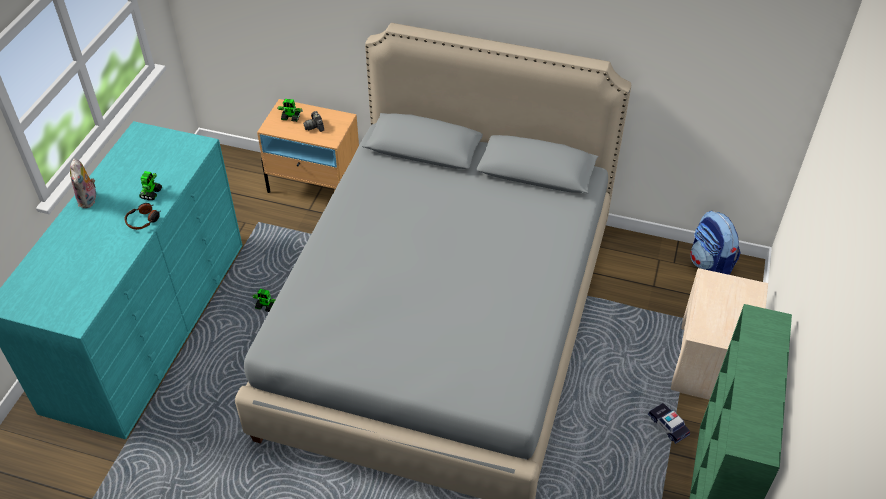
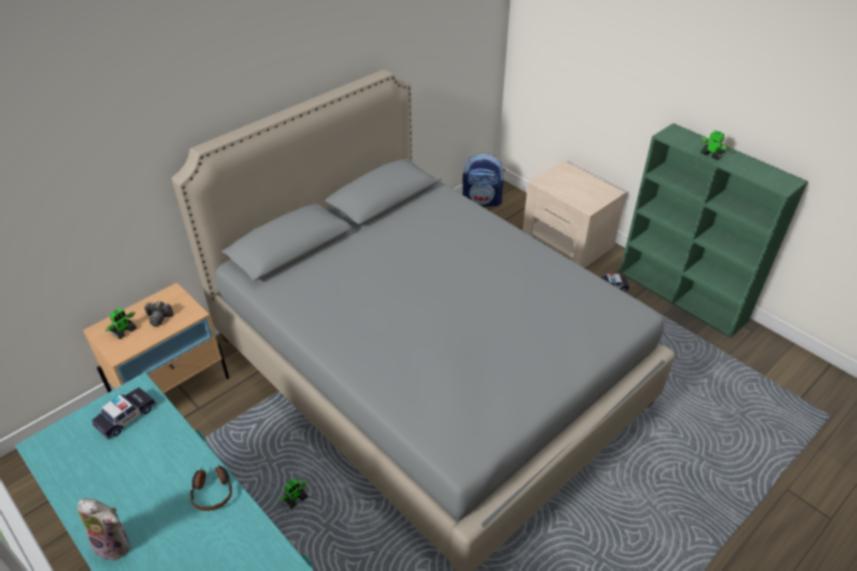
camera: 60 degrees left, 5 degrees down
(151, 193) = (172, 467): toy robot -> toy robot (711, 154)
(178, 152) = (126, 416): none -> toy car

